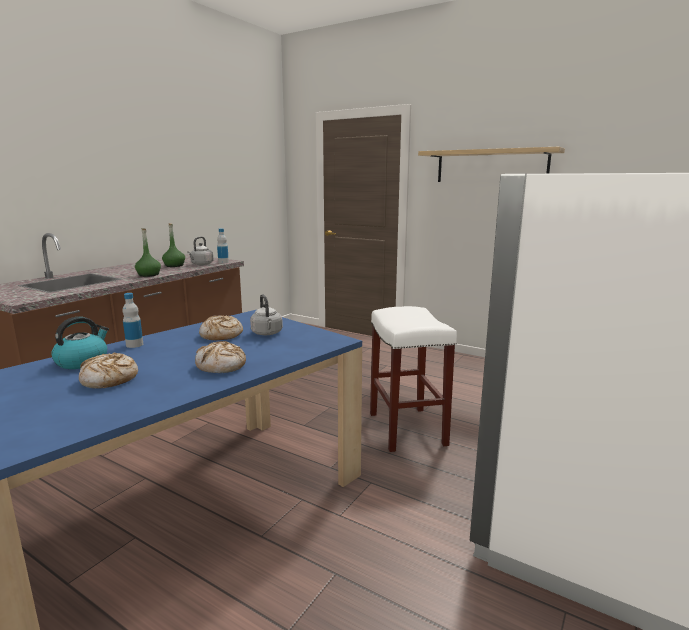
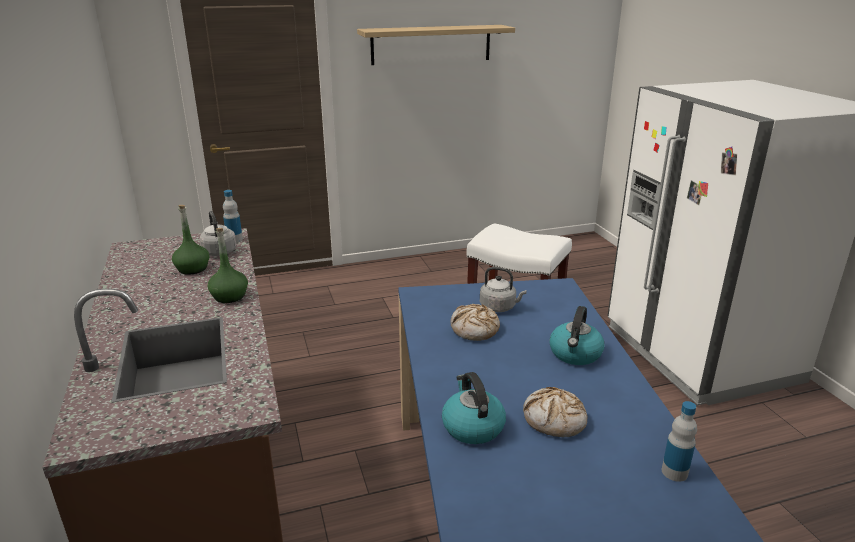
camera: 50 degrees left, 10 degrees up
(134, 345) = (446, 383): bottle -> bottle (674, 472)
(221, 366) = (575, 354): bread -> kettle

